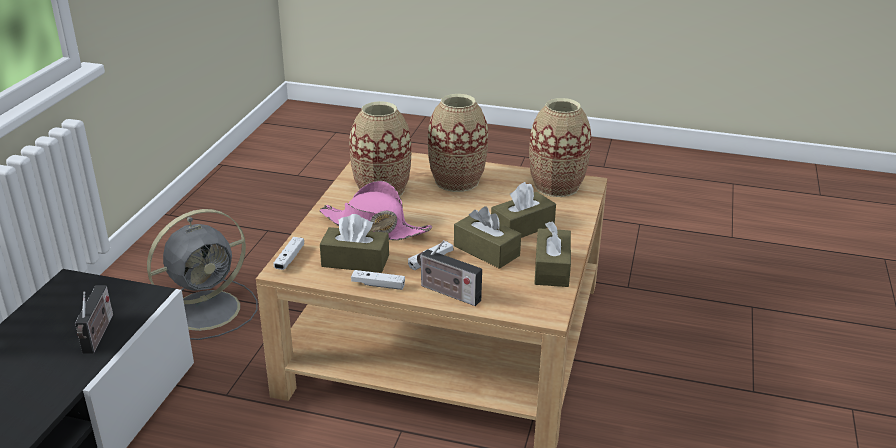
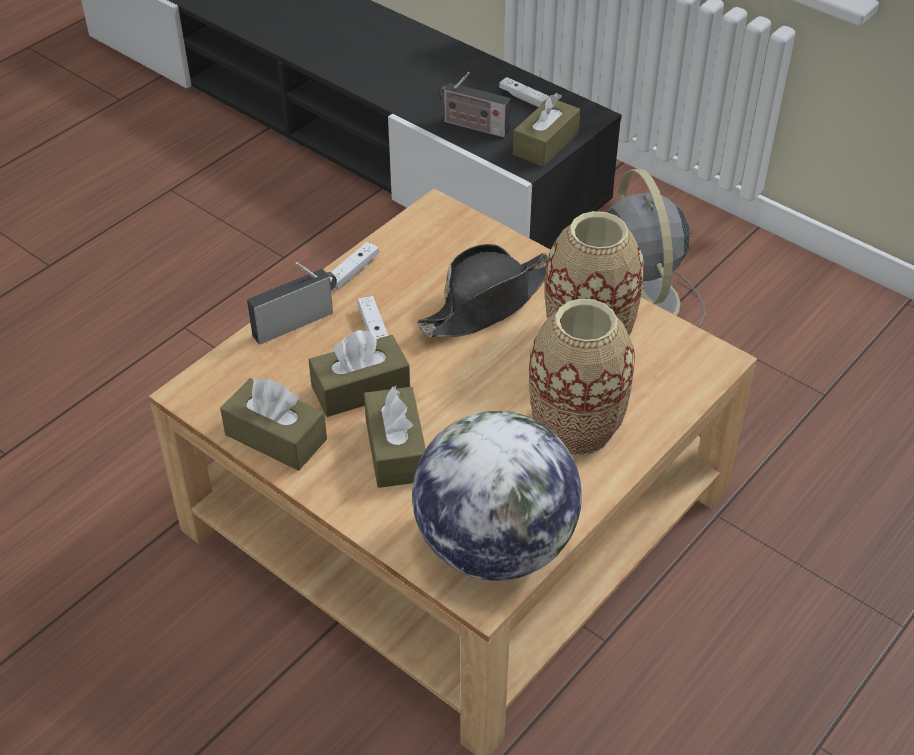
camera: 115 degrees right, 15 degrees up
(289, 259) = (456, 218): white game controller -> white game controller (523, 98)
(355, 261) = (416, 267): brown tissue box -> brown tissue box (545, 144)
(374, 227) = (488, 303): pink hat -> black hat
(556, 186) = (494, 546): vase -> globe

